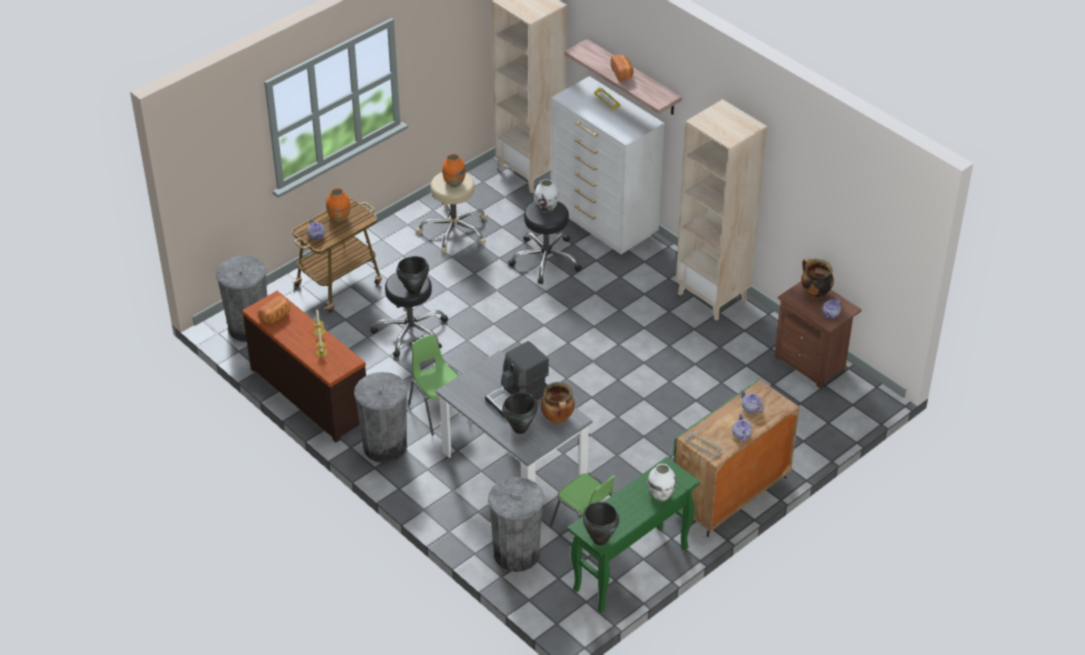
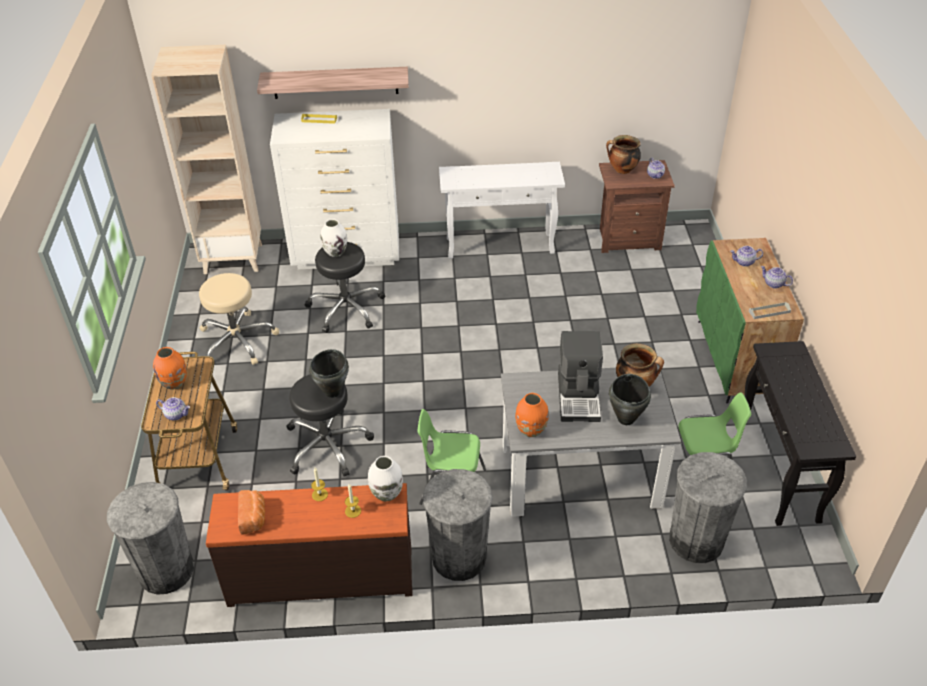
camera: 50 degrees left, 0 degrees up
(454, 183) = (227, 287): orange vase -> orange vase (531, 431)
(600, 540) = (836, 446): black cooking pot -> none
(622, 73) = (334, 77): bread -> none
(630, 570) = (779, 471): green console table -> black console table
(660, 495) = (803, 374): white vase -> white vase (386, 494)
(713, 297) = (501, 246): beige bookcase -> white console table

